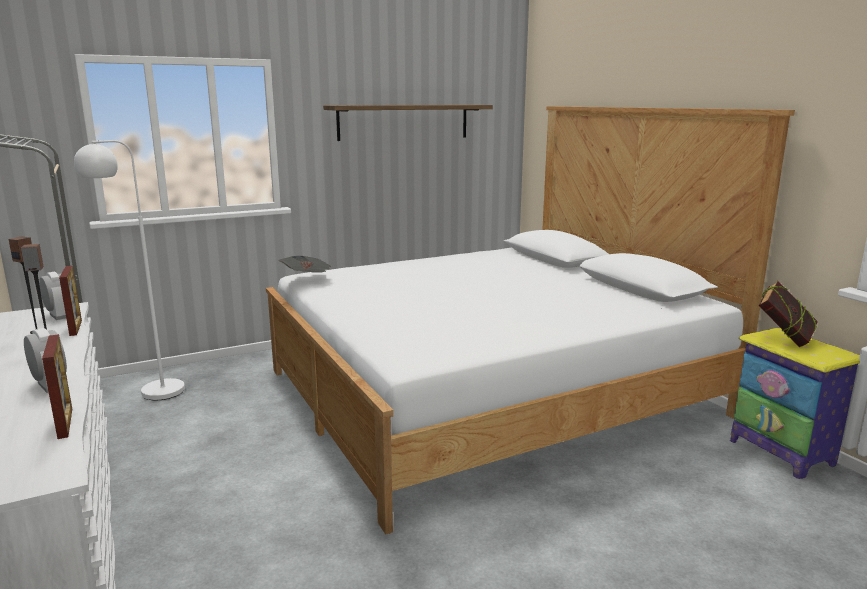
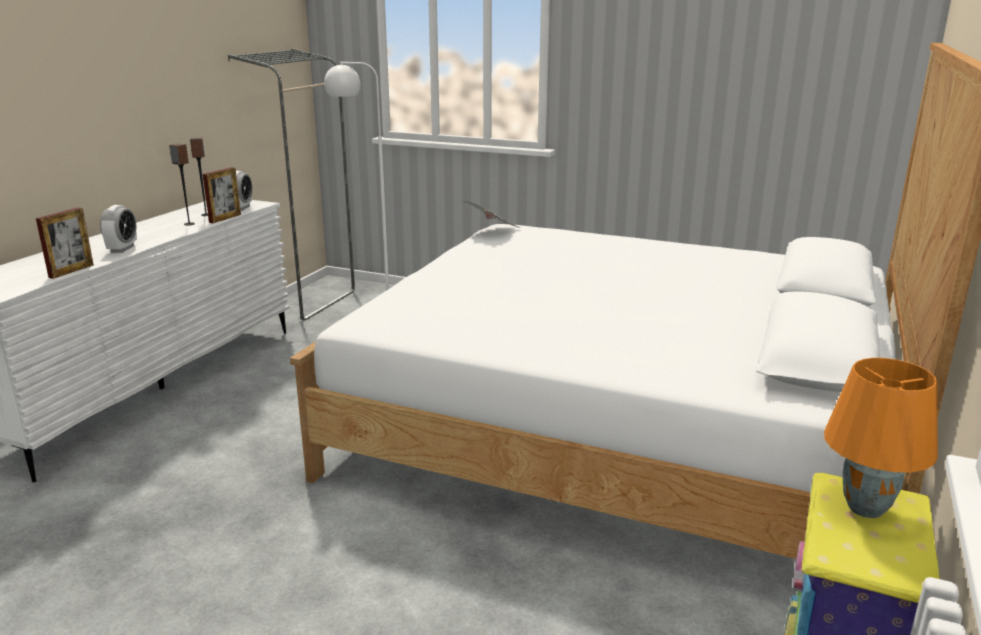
camera: 50 degrees right, 5 degrees up
(404, 122) = (714, 56): shelf -> none
(783, 339) = (866, 508): book -> orange table lamp

